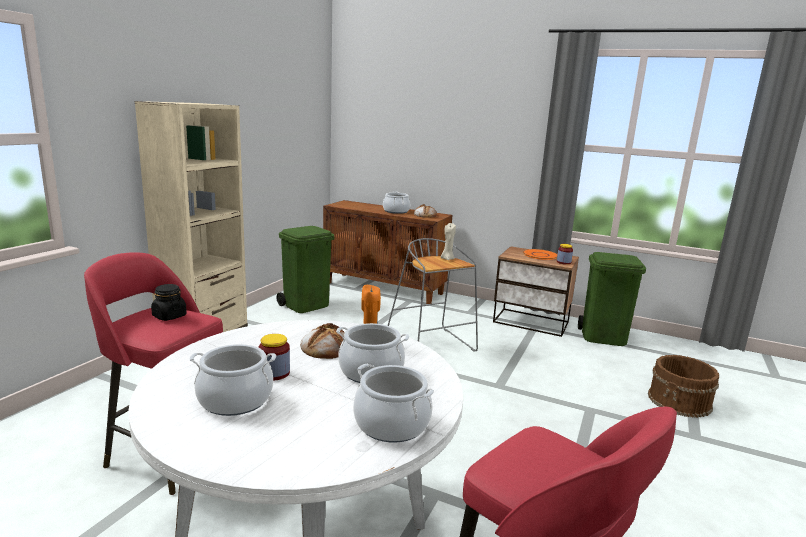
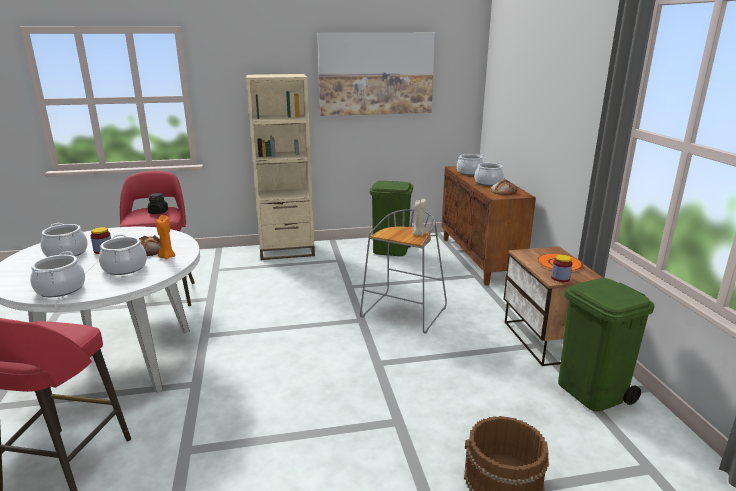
camera: 55 degrees right, 5 degrees up
(258, 106) = (376, 74): none -> picture
(358, 207) = (469, 172): none -> cooking pot

